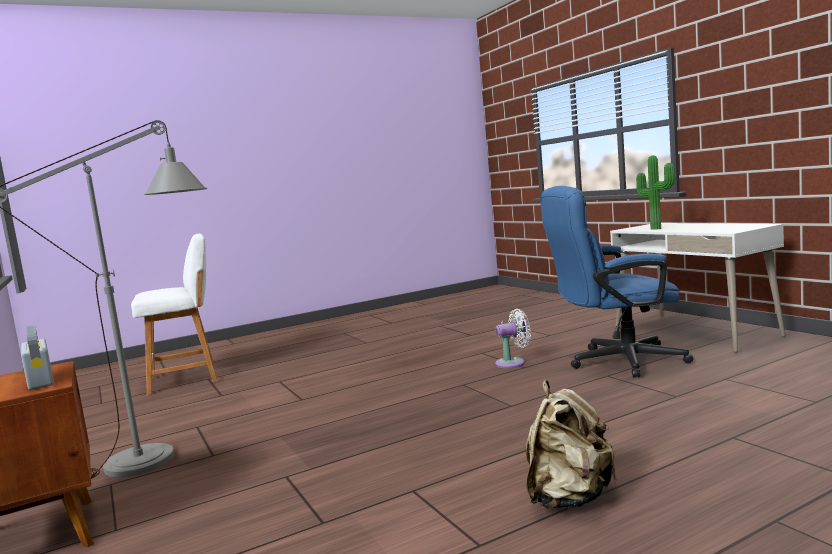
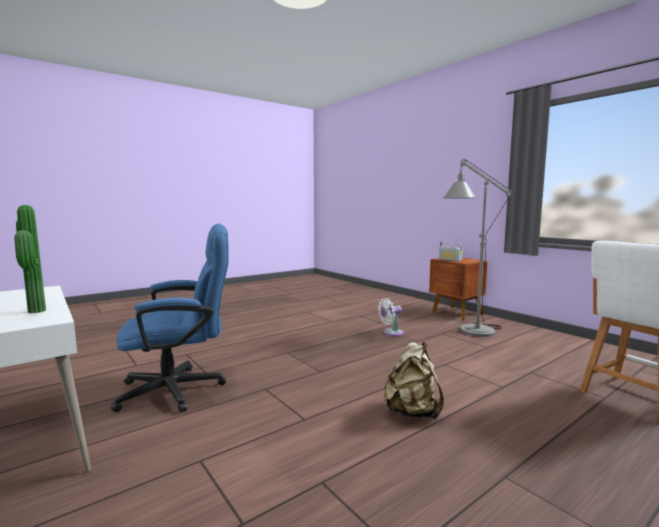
camera: 170 degrees right, 0 degrees up
(513, 363) = (273, 396): white fan -> white fan (391, 333)
(568, 498) = (276, 319): beige backpack -> beige backpack (412, 412)

